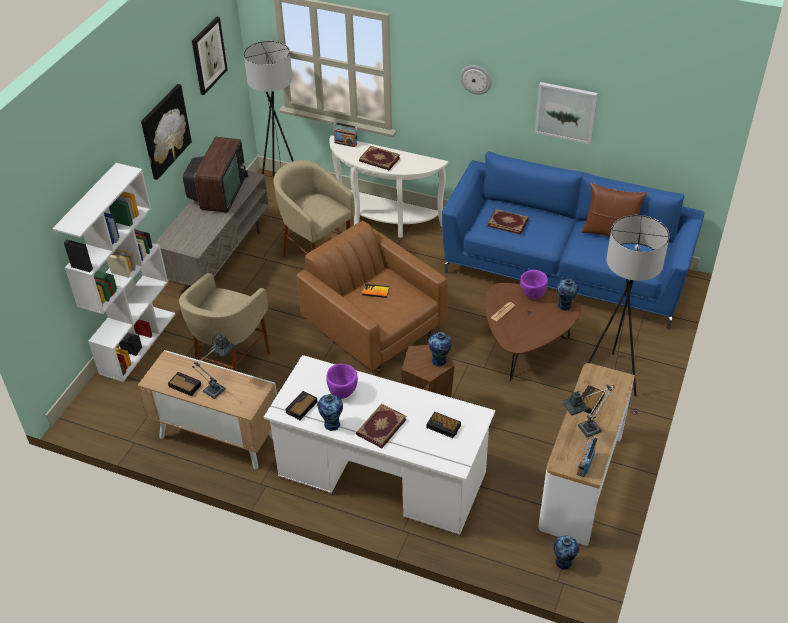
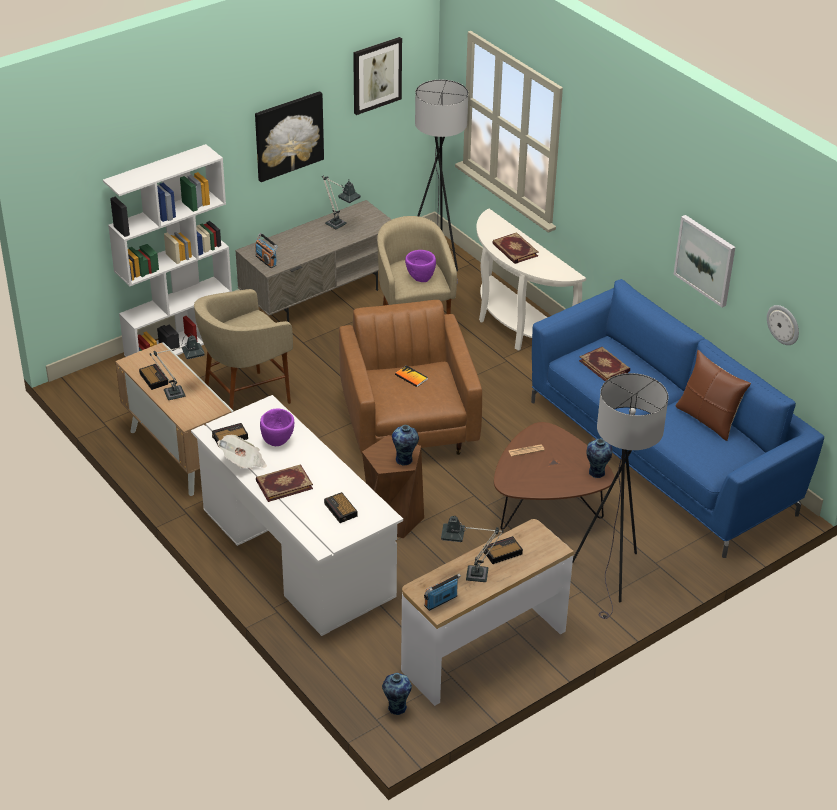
camera: 30 degrees right, 5 degrees down
(219, 193) = (339, 226): television -> table lamp
(331, 424) = (243, 462): vase -> newspaper
(345, 143) = (496, 221): radio -> radio (266, 260)
(476, 79) = (629, 190): wall clock -> wall clock (783, 324)
(532, 295) = (573, 448): purple bowl -> purple bowl (420, 278)

